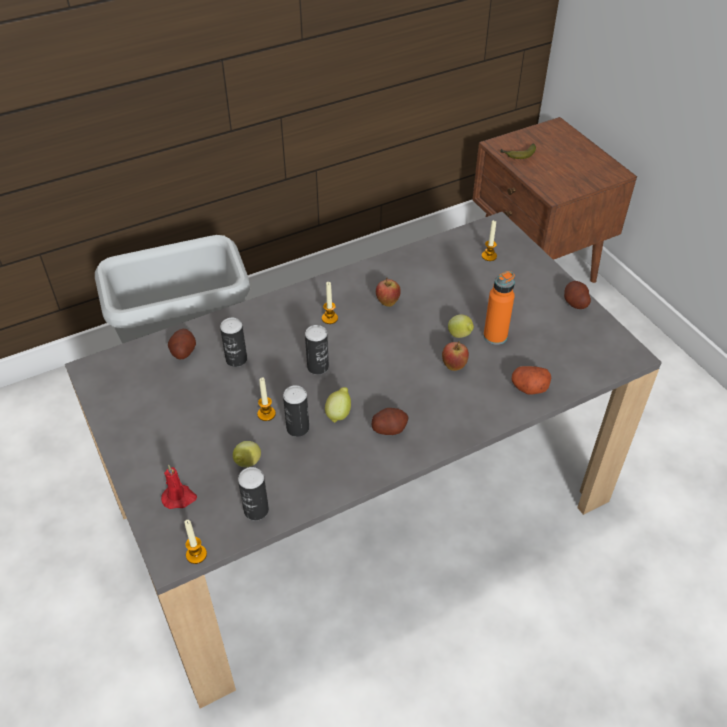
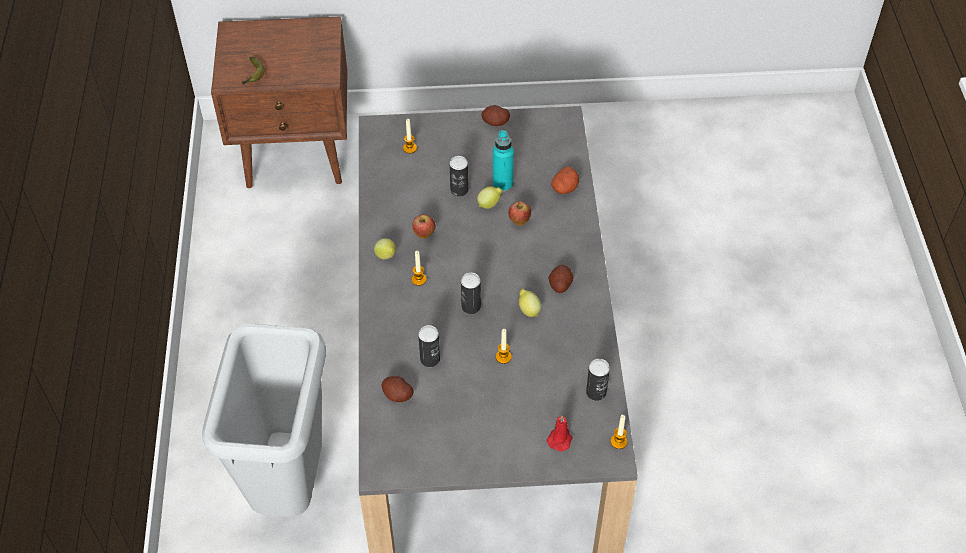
camera: 65 degrees left, 5 degrees up
(247, 464) = (548, 385): lemon -> lemon (386, 256)
(298, 428) = (529, 341): can -> can (459, 190)
(495, 336) = (502, 184): orange bottle -> turquoise bottle

